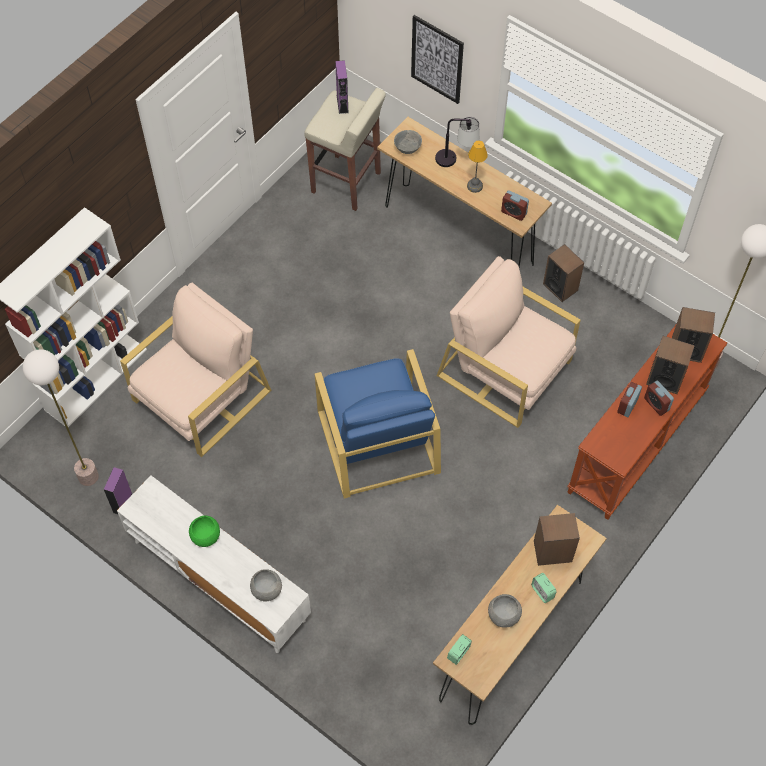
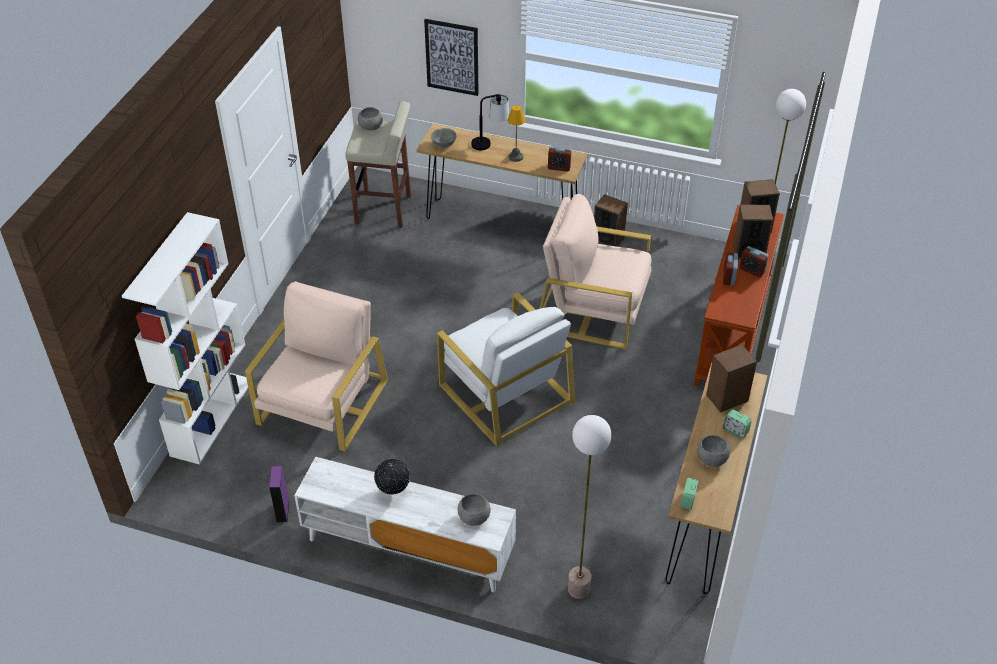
camera: 20 degrees left, 15 degrees down
(88, 476) = (238, 499): floor lamp -> floor lamp (578, 589)
(206, 536) = (393, 490): green bowl -> globe
(342, 104) = (371, 126): purple speaker -> grey bowl
(377, 440) = (505, 392): blue armchair -> white armchair

